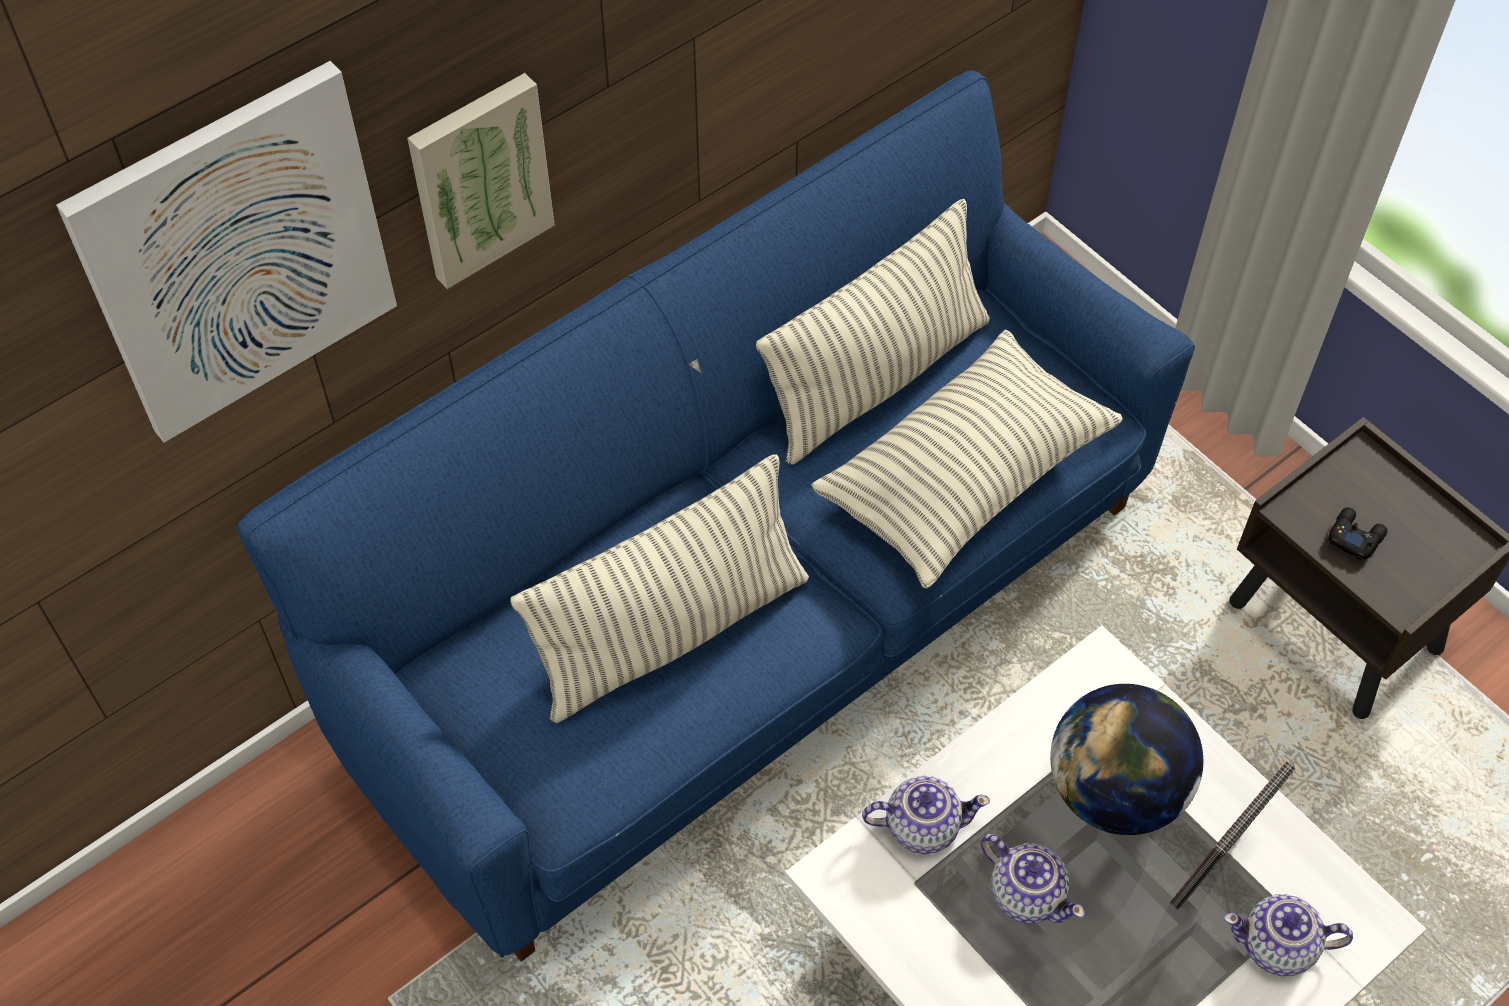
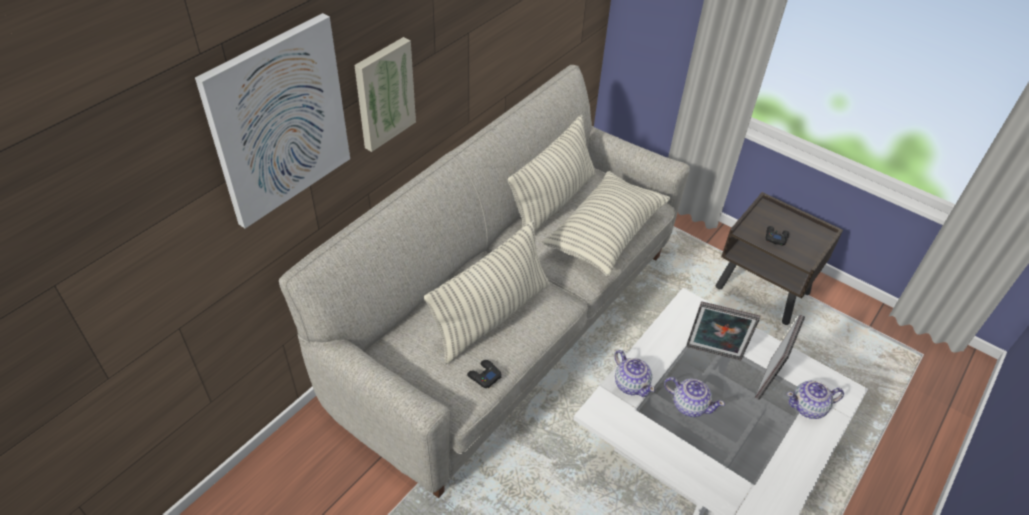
camera: 15 degrees left, 10 degrees down
(620, 762) = (484, 376): none -> black game controller
(753, 621) = (510, 327): blue sofa -> grey sofa
(921, 825) = (631, 384): teapot -> teapot turned 75 degrees clockwise
(1115, 791) = (713, 354): globe -> picture frame

